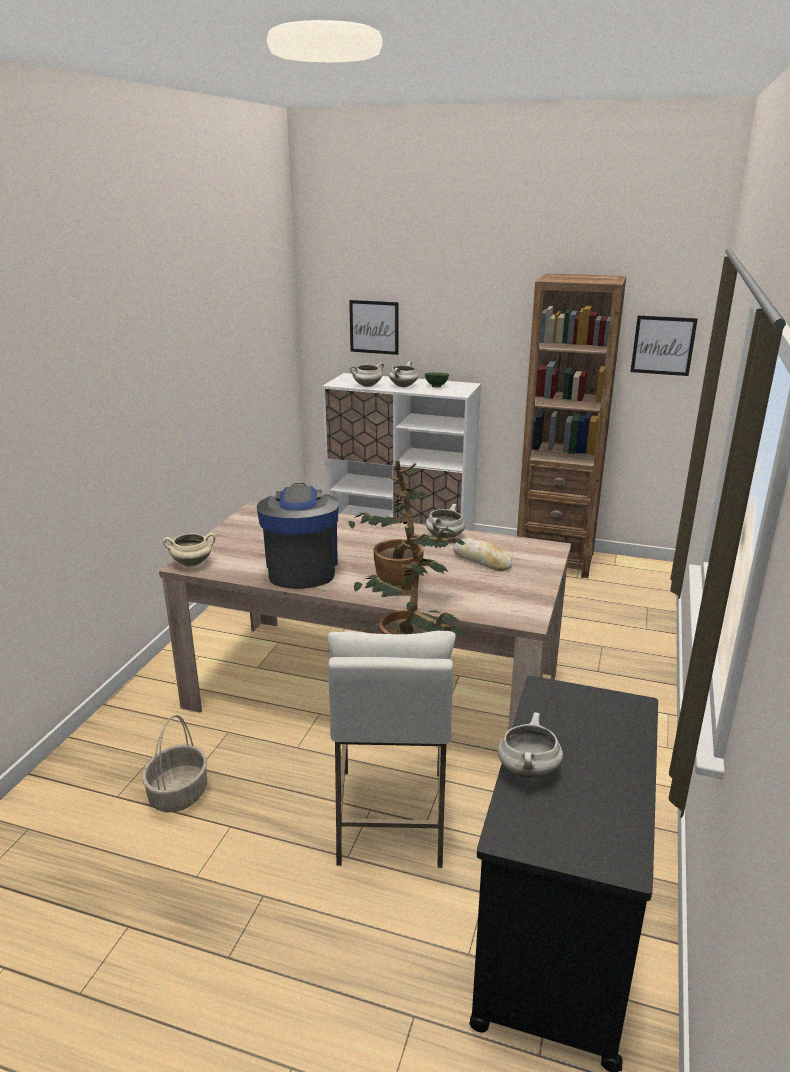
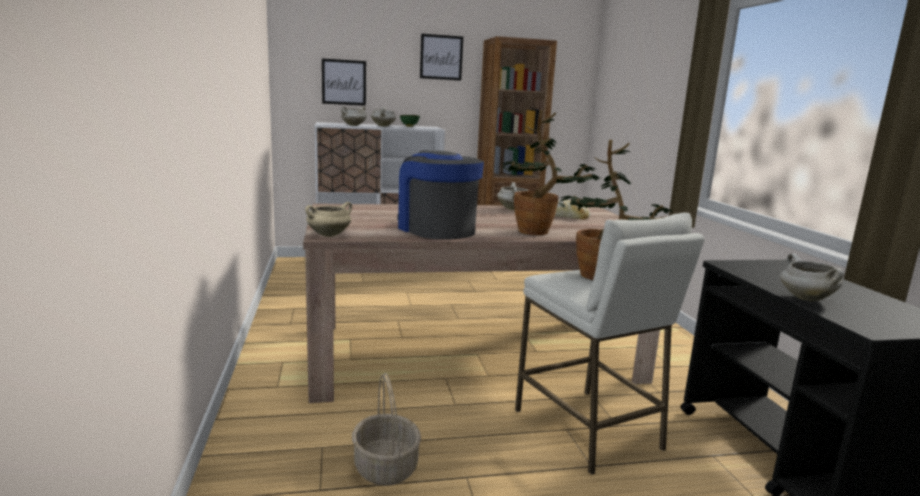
camera: 30 degrees left, 10 degrees down
(663, 345) = (564, 95): picture -> picture (441, 57)

